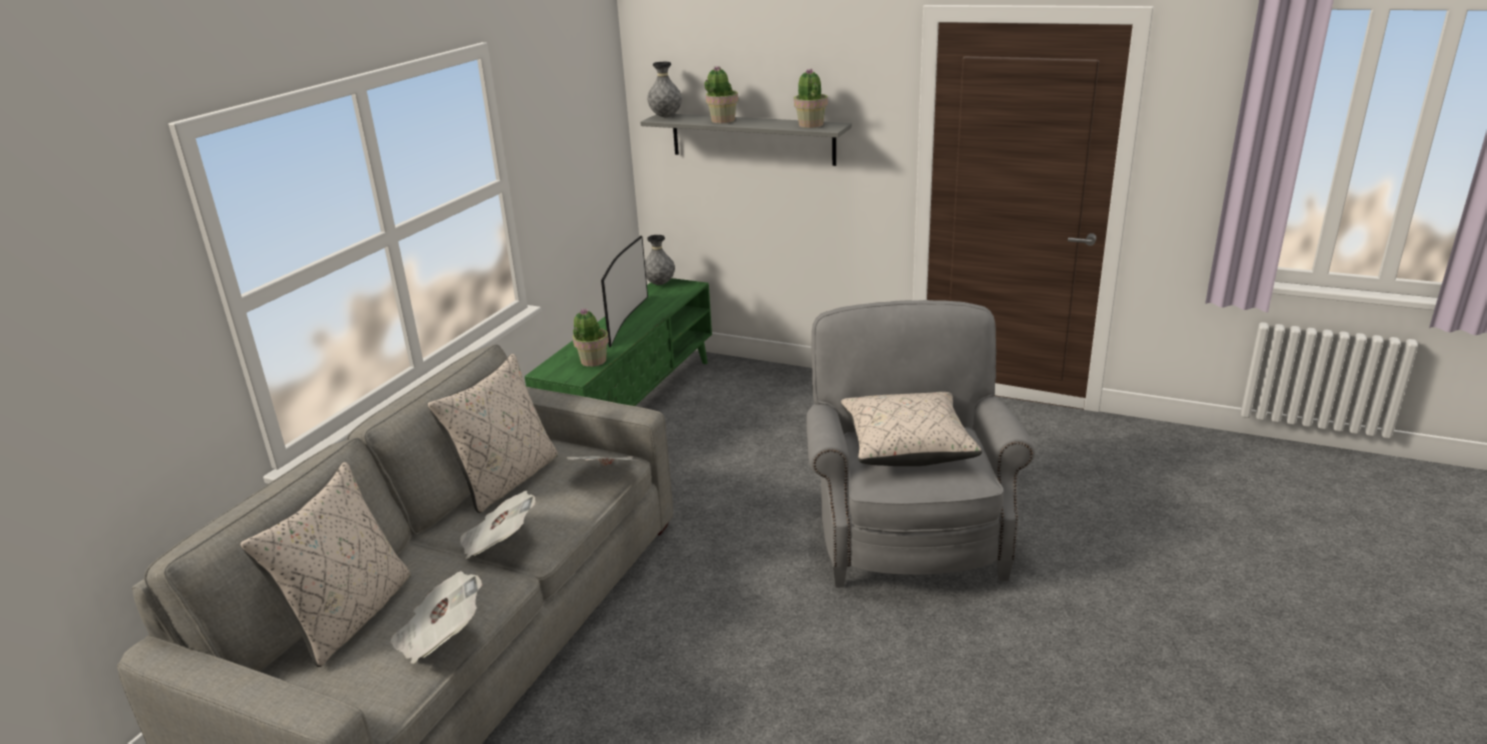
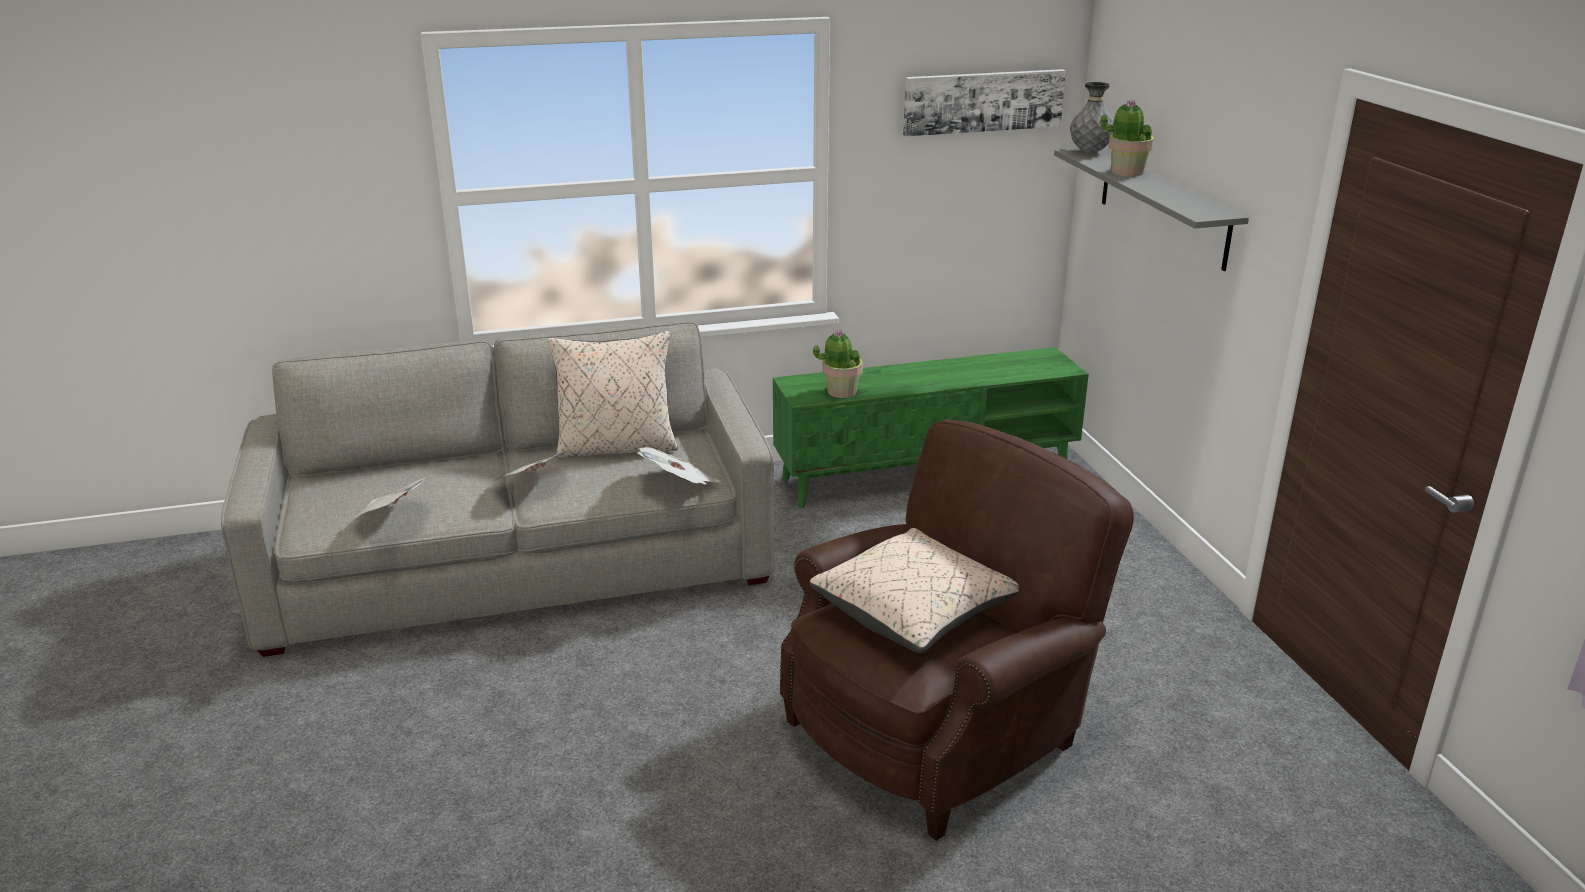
camera: 50 degrees right, 0 degrees up
(351, 616) = (388, 474): beige pillow -> none
(579, 96) = (983, 101): none -> picture
(624, 320) = (938, 371): television -> none
(660, 284) = (1040, 354): grey vase -> none
(810, 125) = (1194, 205): potted plant -> none
(907, 530) = (940, 729): grey armchair -> brown armchair

